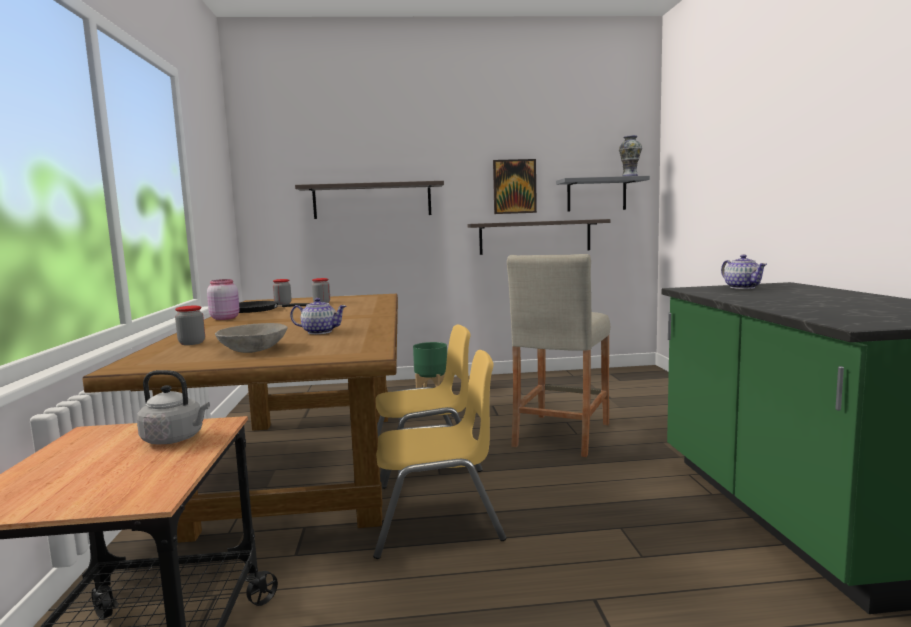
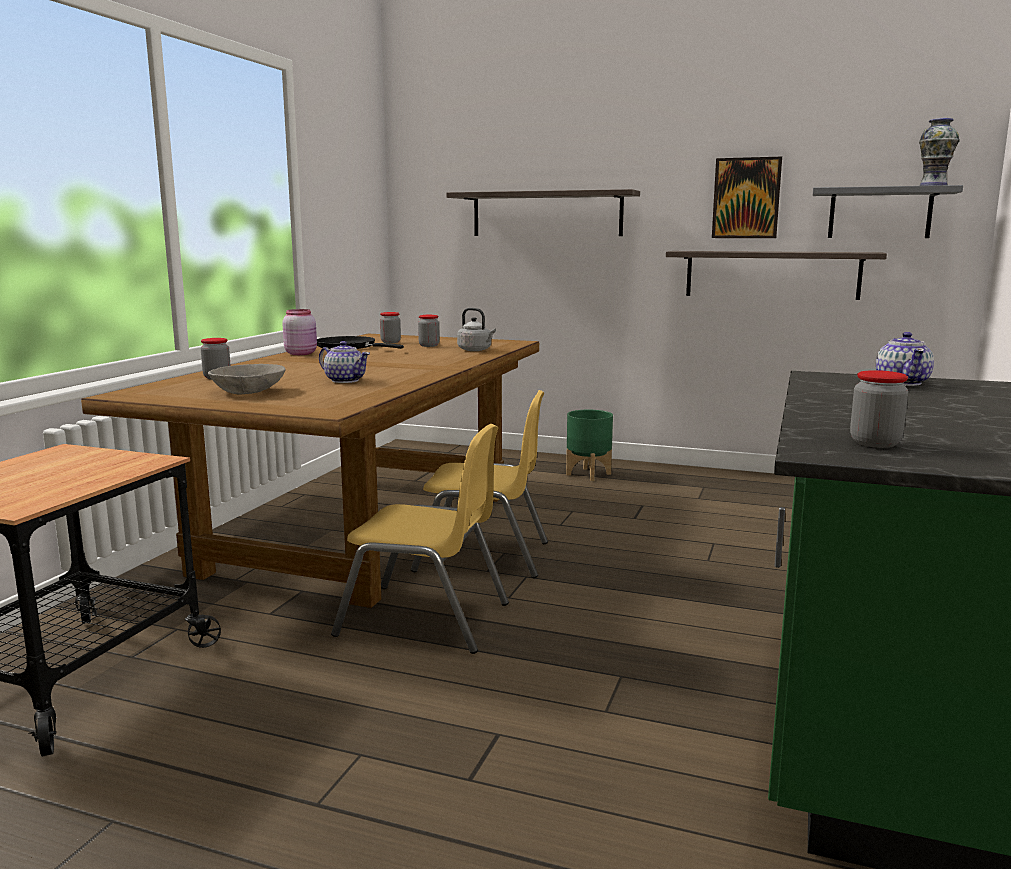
camera: 25 degrees right, 5 degrees up
(175, 439) = (106, 467): grey kettle -> grey kettle (476, 350)
(561, 434) = (686, 557): beige stool -> none
(858, 316) = (875, 443): none -> jar

